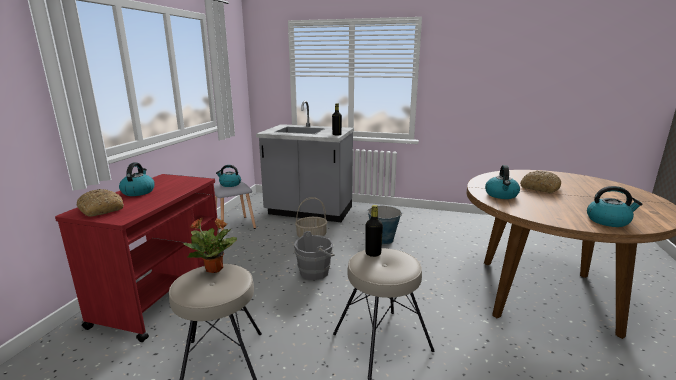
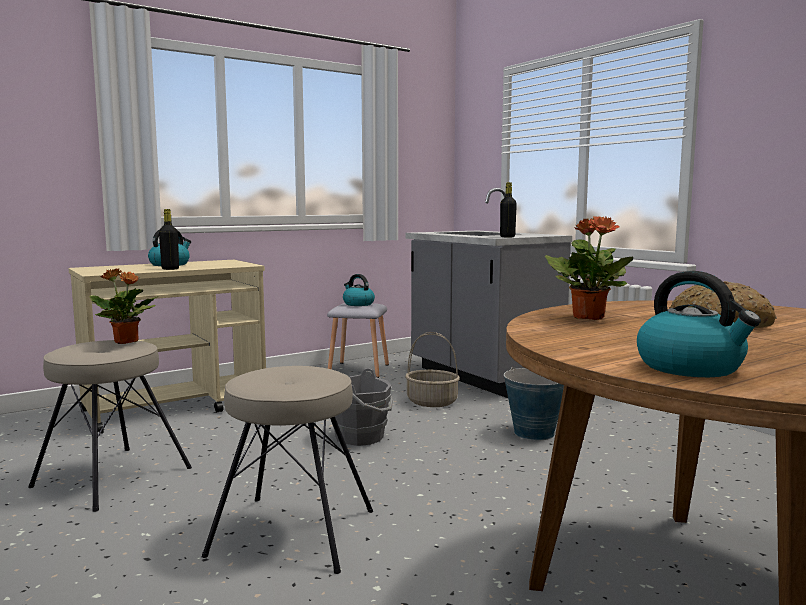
camera: 40 degrees right, 10 degrees down
(100, 209) = (105, 268): bread -> none
(163, 295) = (177, 407): red cart -> beige cart
(373, 253) = (299, 368): black bottle -> black bottle (170, 269)
(501, 195) = (588, 317): kettle -> potted plant

